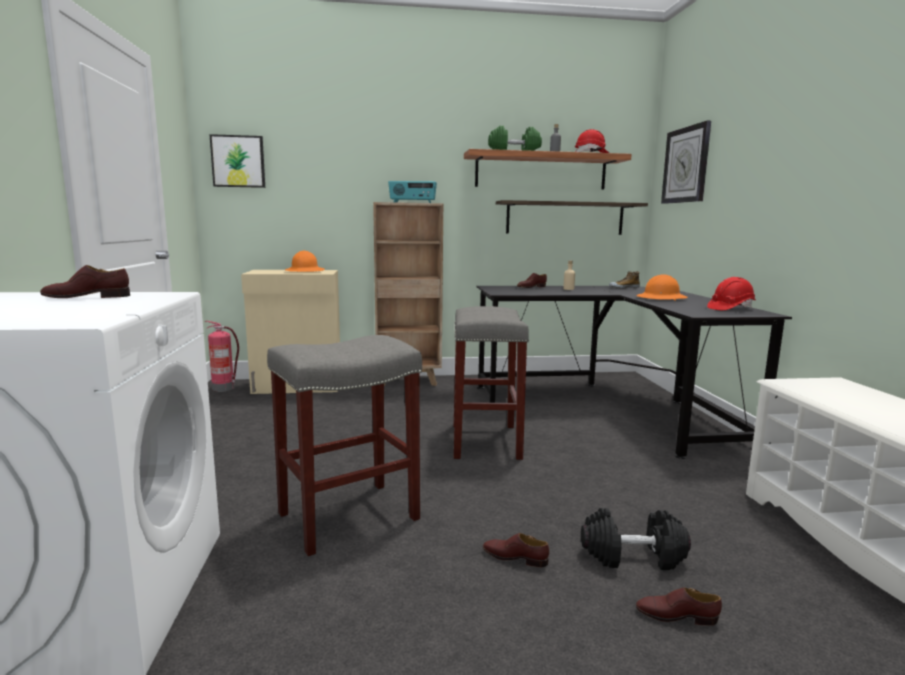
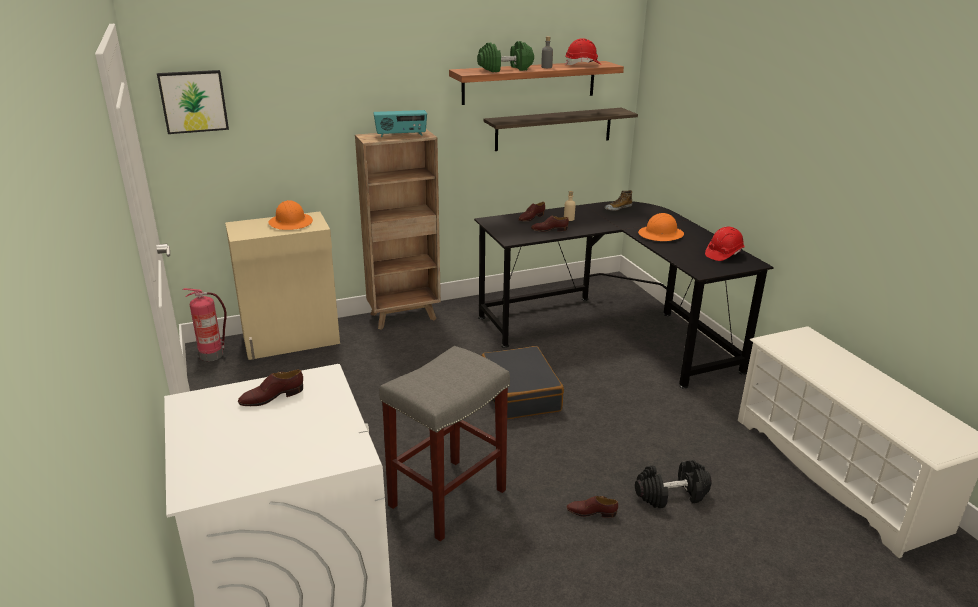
camera: 15 degrees left, 15 degrees up
(486, 442) = (519, 393): grey stool -> black suitcase
(676, 616) = (709, 537): brown shoe -> brown shoe (549, 230)
(686, 165) = (678, 84): wall clock -> none

